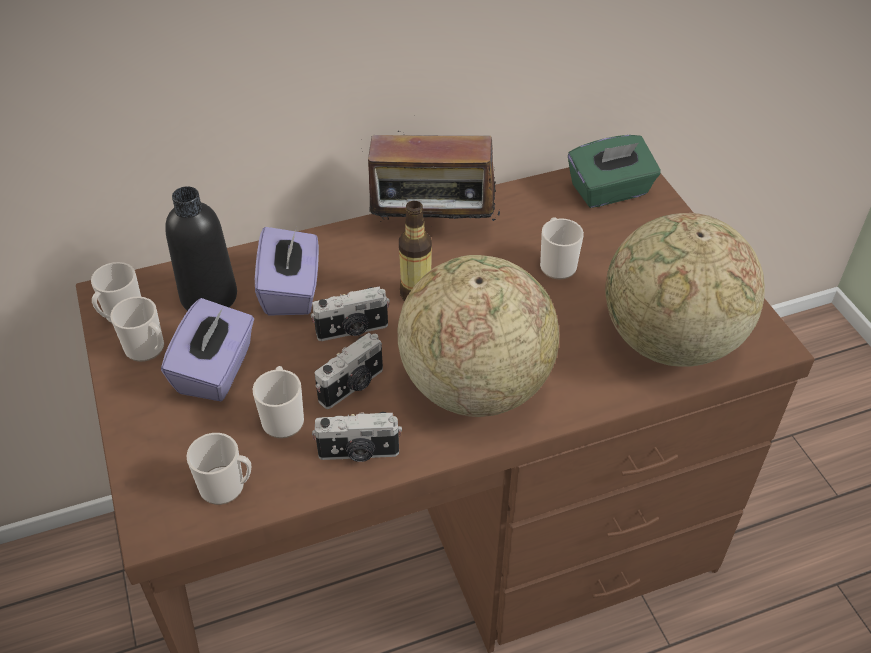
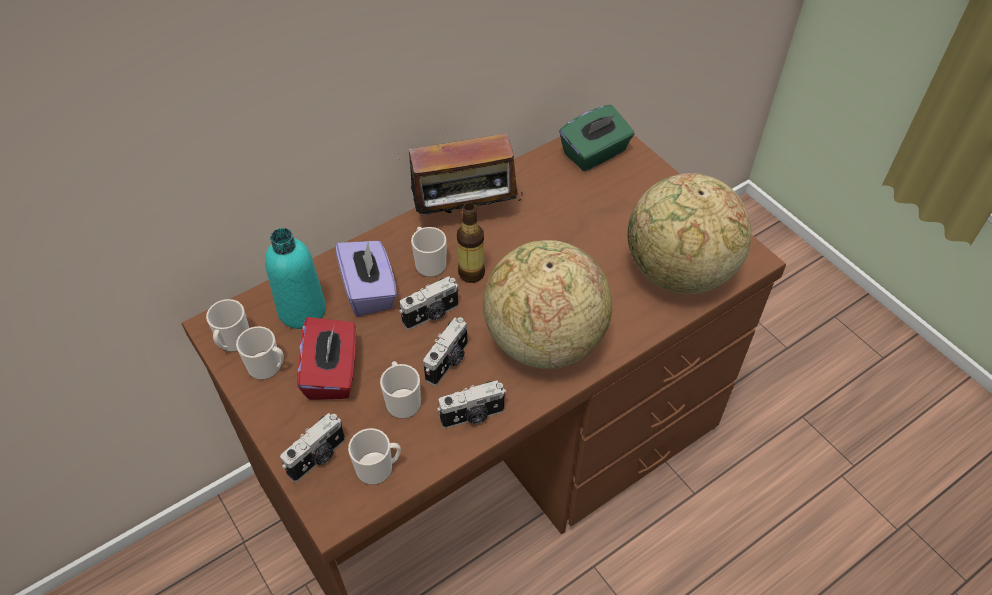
camera: 15 degrees left, 5 degrees up
(163, 459) = (318, 458): none -> camera
(209, 297) = (302, 310): black bottle -> turquoise bottle
(216, 370) = (333, 373): purple tissue box -> red tissue box
(556, 264) = (573, 224): mug -> mug (429, 263)

